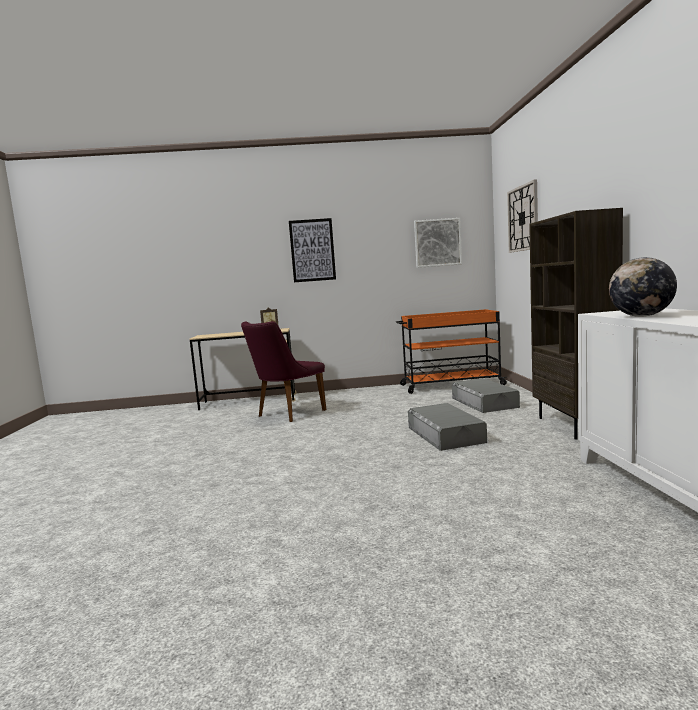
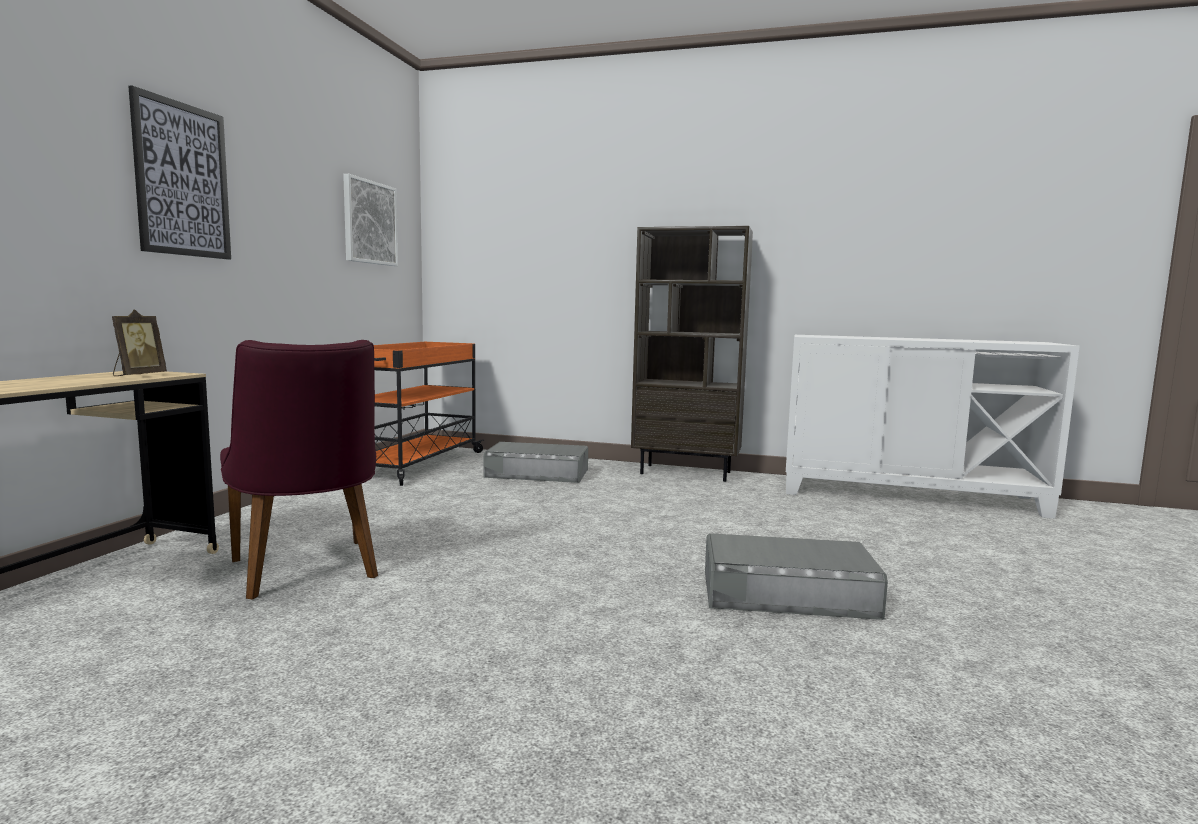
camera: 70 degrees left, 0 degrees up
(445, 435) = (639, 511): grey storage box -> grey storage box (787, 593)
(523, 218) = (522, 214): wall clock -> none
(641, 316) = (870, 338): globe -> none

